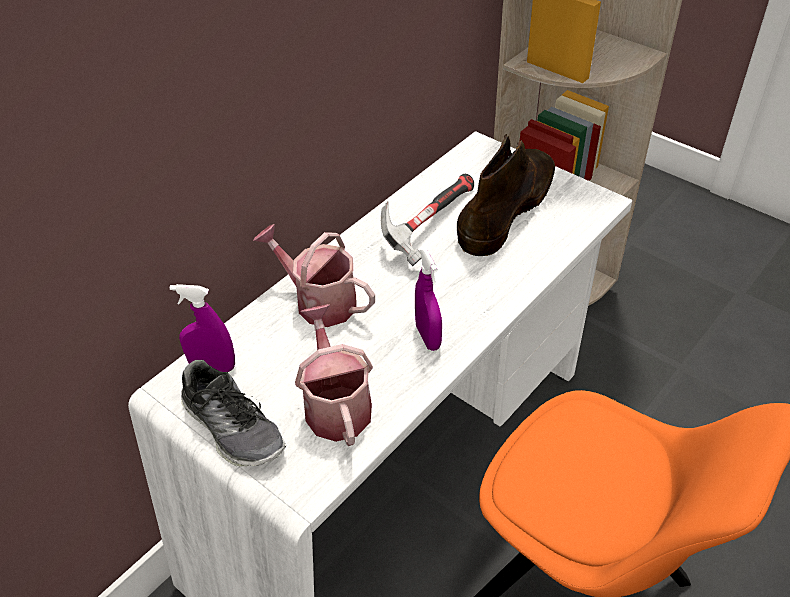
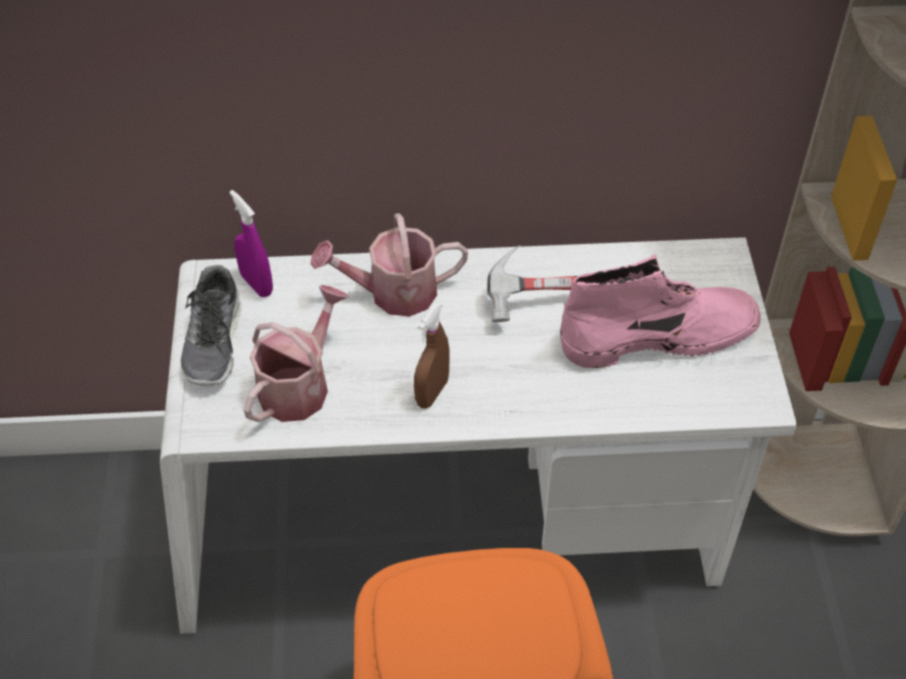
camera: 45 degrees right, 5 degrees up
(319, 301) = (393, 293): watering can -> watering can turned 90 degrees counterclockwise
(428, 337) = (432, 392): purple spray bottle -> brown spray bottle
(507, 208) = (660, 336): brown boot -> pink boot

